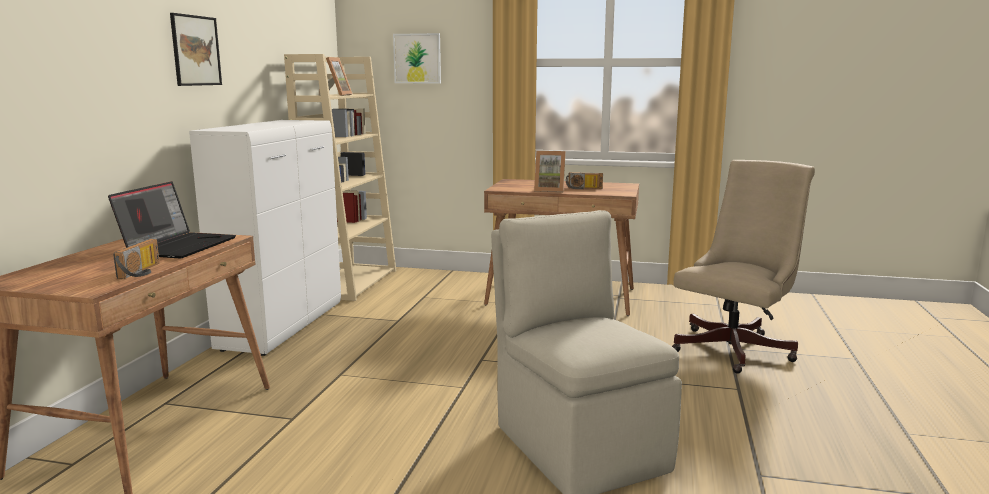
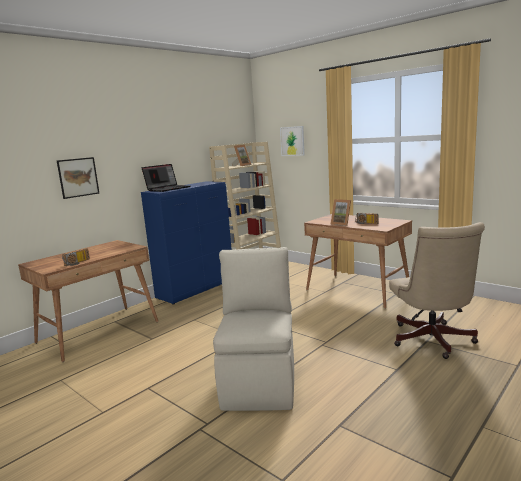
camera: 30 degrees right, 0 degrees up
(179, 246) = (111, 250): laptop -> laptop (168, 189)
(196, 50) = (148, 152): picture -> picture (78, 177)
(283, 326) = (196, 289): white cabinet -> blue cabinet
(737, 348) = (433, 342): beige office chair -> beige office chair turned 105 degrees clockwise

